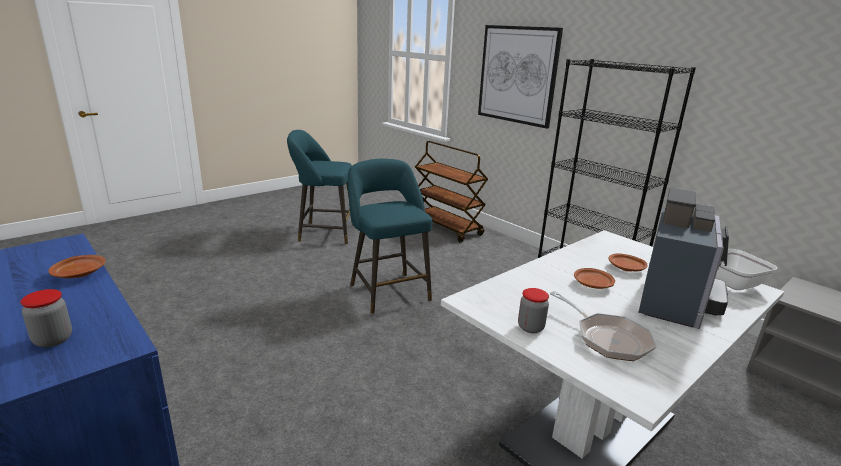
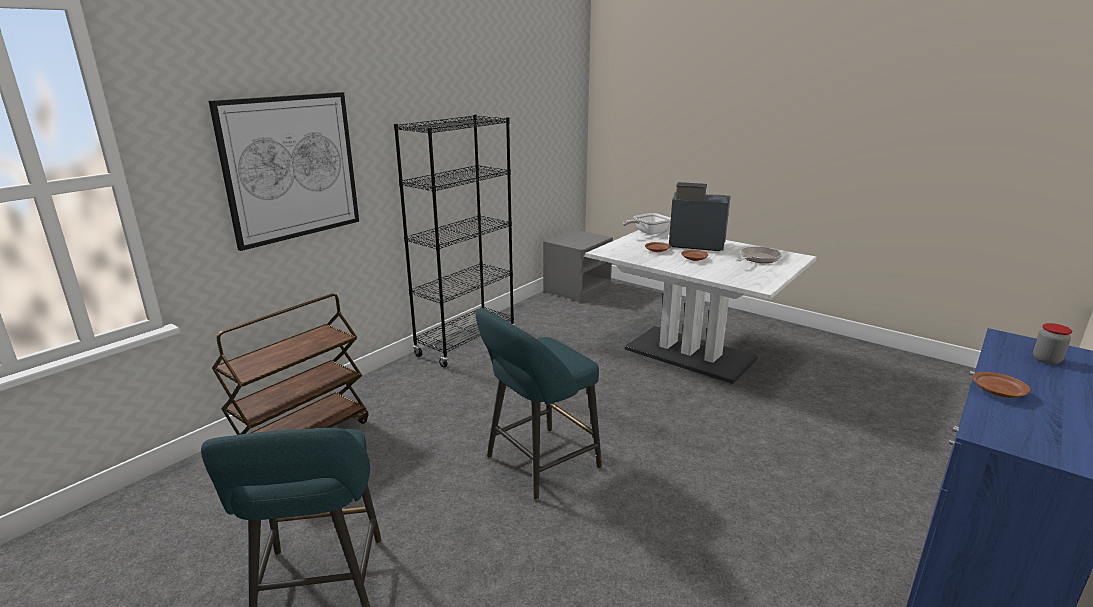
camera: 100 degrees left, 0 degrees up
(530, 327) = (771, 273): jar -> none

